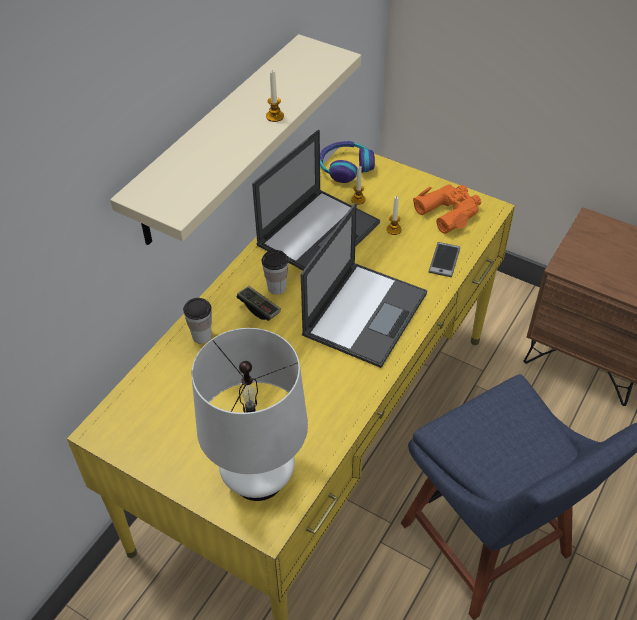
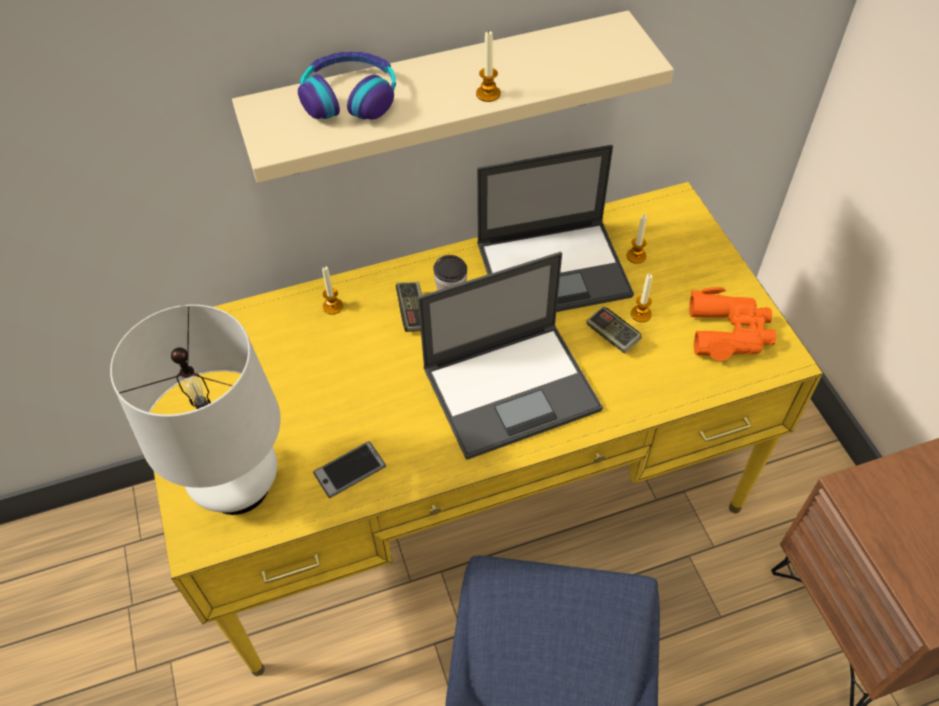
camera: 40 degrees right, 5 degrees up
(202, 336) = (333, 306): cup -> candle
(345, 167) = (660, 211): headphones -> headphones (350, 97)
(390, 250) = (612, 336): none -> game controller
(444, 260) = (663, 385): phone -> phone (349, 470)

